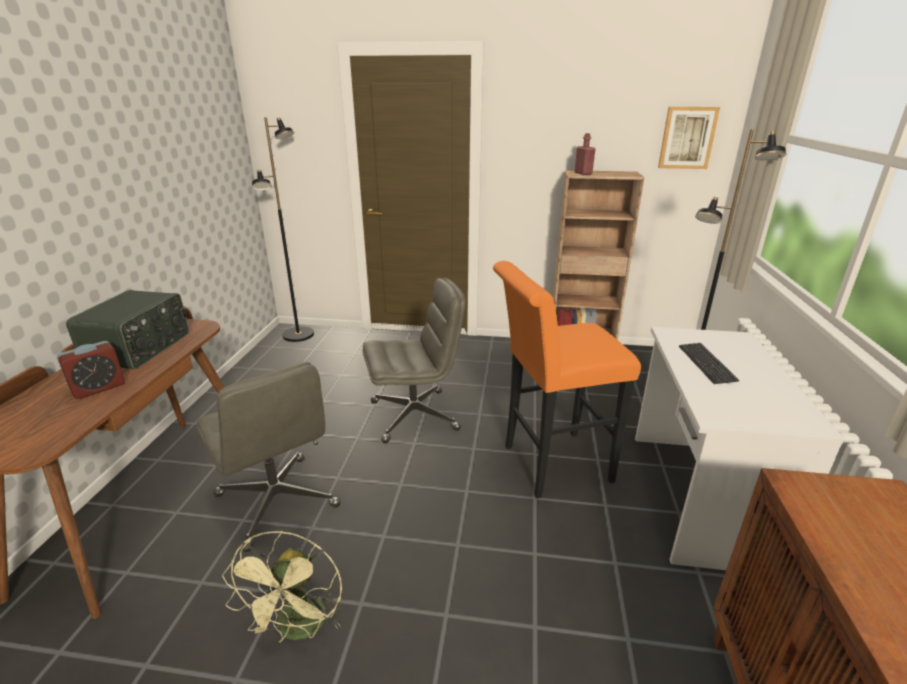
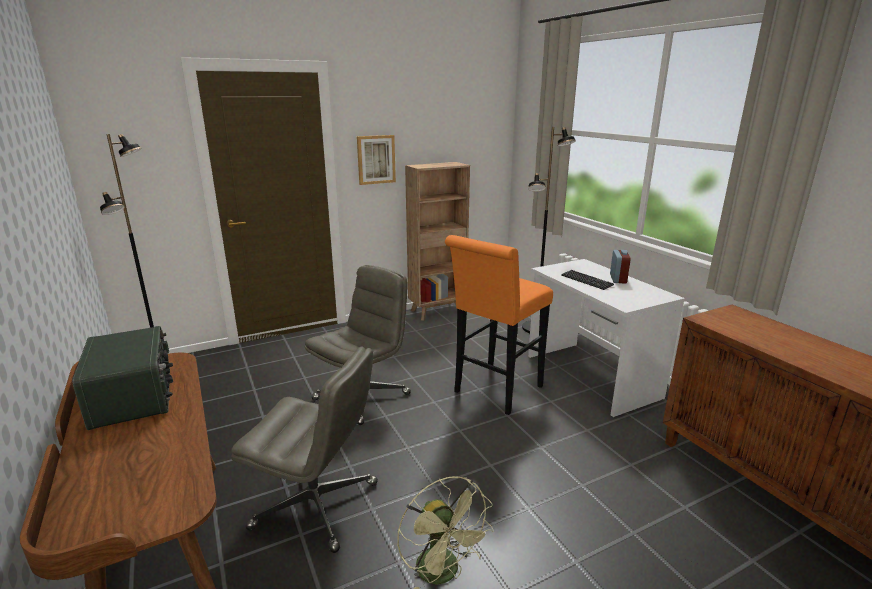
camera: 35 degrees left, 5 degrees down
(99, 388) = (154, 440): alarm clock -> alarm clock (618, 279)
(583, 173) = (425, 166): red bottle -> none
(687, 138) = (483, 135): picture -> picture (376, 159)

